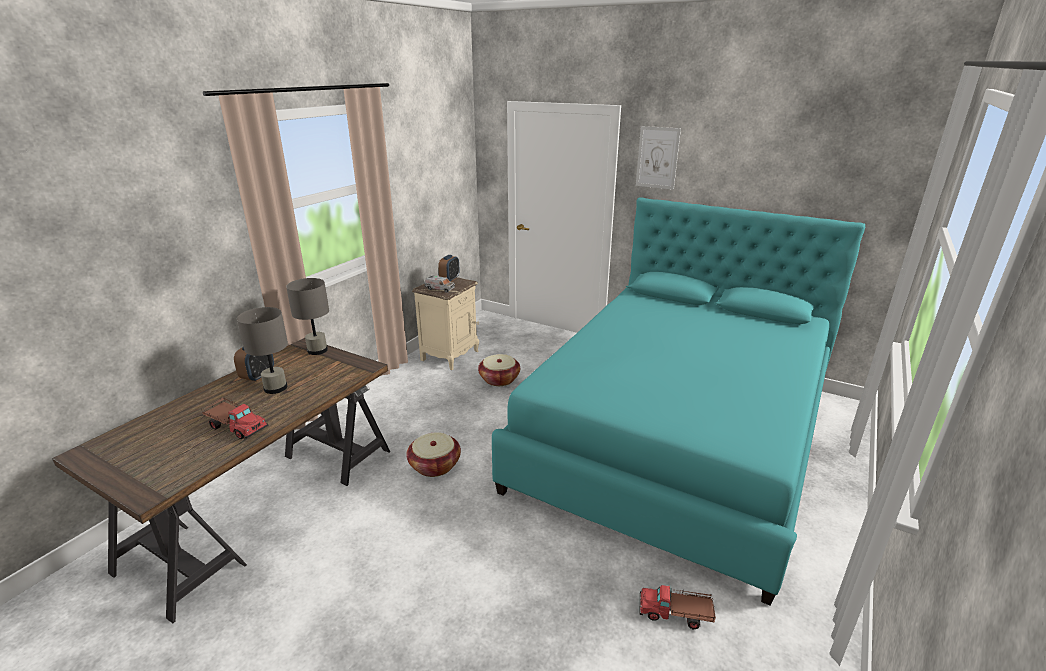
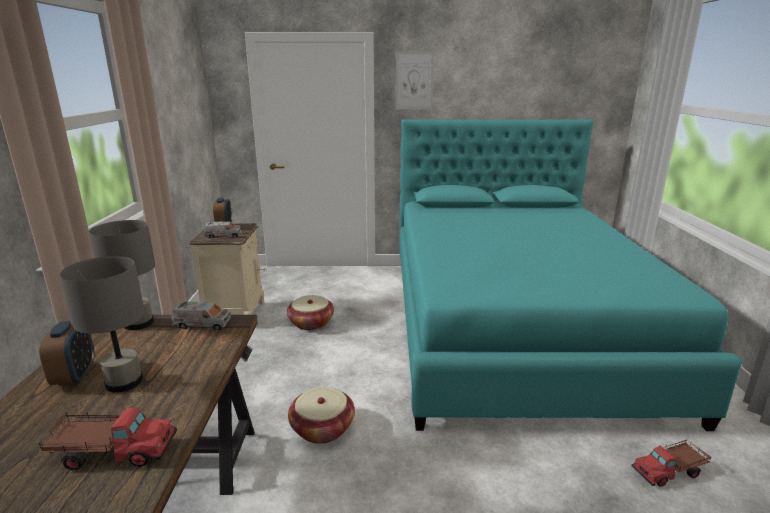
camera: 30 degrees left, 5 degrees down
(349, 362) = (203, 324): none -> toy truck

